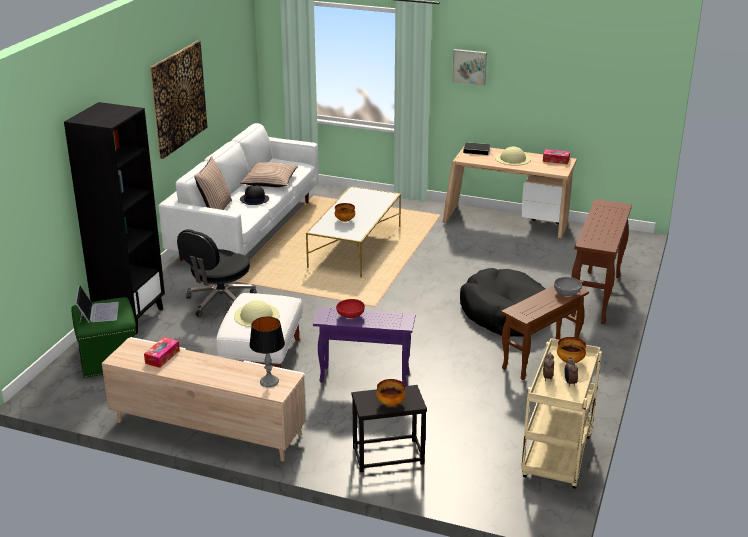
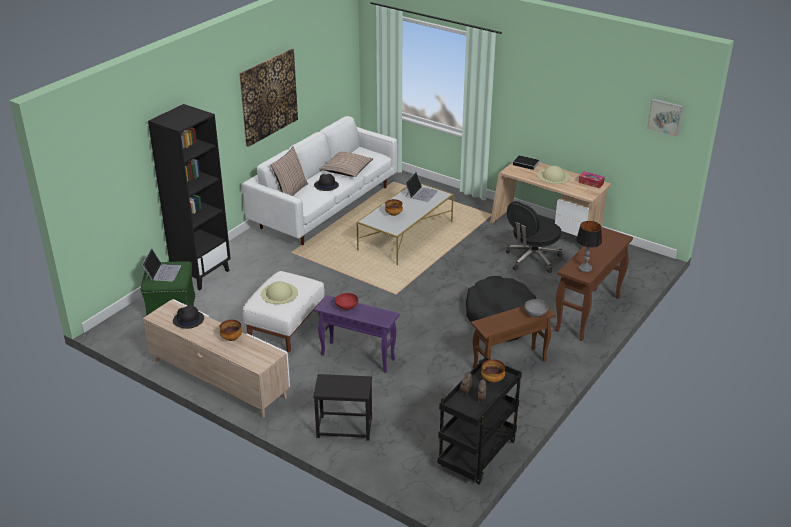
camera: 15 degrees right, 5 degrees up
(162, 357) = (188, 320): tissue box -> black hat
(220, 302) = (275, 271): black office chair -> black office chair (532, 259)
(269, 382) = (257, 355): table lamp -> table lamp (585, 268)
(364, 197) = (421, 193): none -> laptop
(391, 404) = (343, 389): bowl -> bowl (232, 338)
(469, 66) = (526, 90): picture -> picture (665, 116)
(557, 459) = (477, 456): beige cart -> black cart

